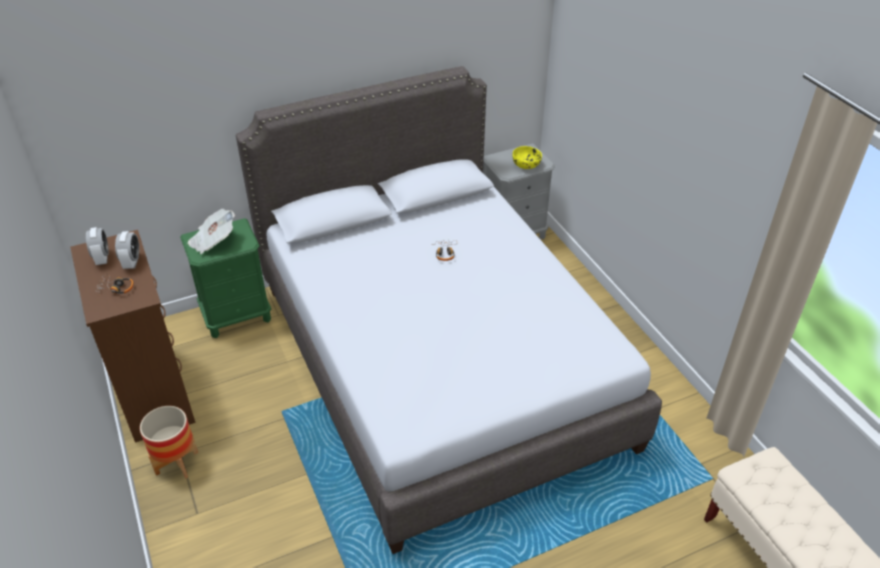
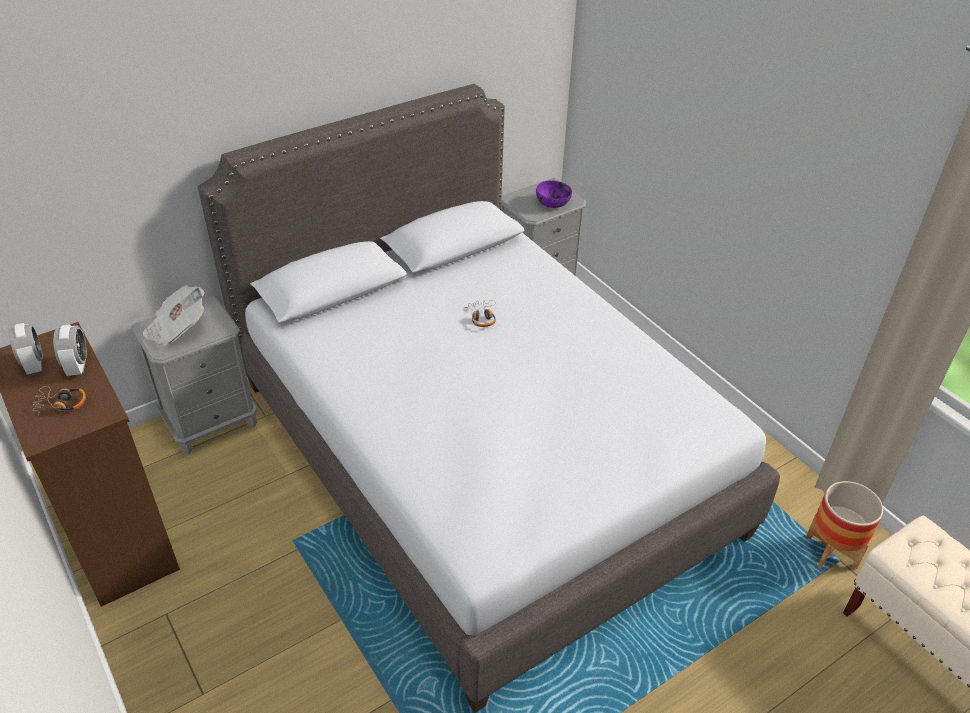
camera: 10 degrees left, 0 degrees up
(176, 463) = (163, 628): planter -> planter (831, 552)
(237, 315) = (212, 422): green nightstand -> grey nightstand
(526, 165) = (553, 203): yellow bowl -> purple bowl

